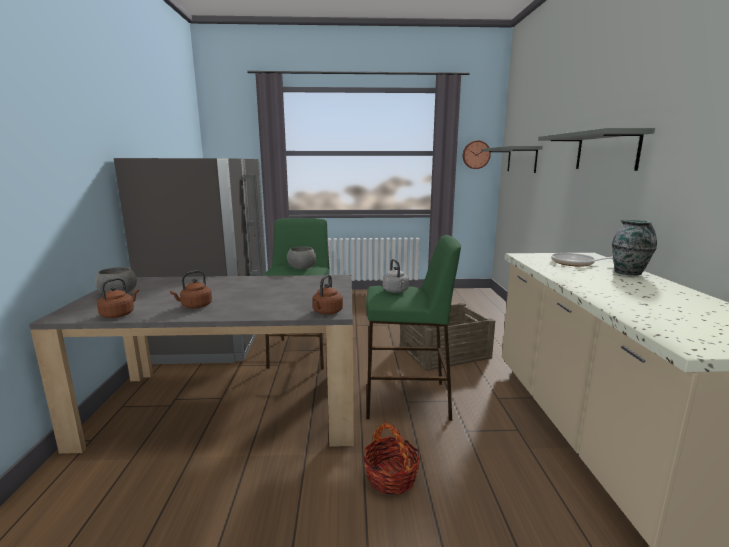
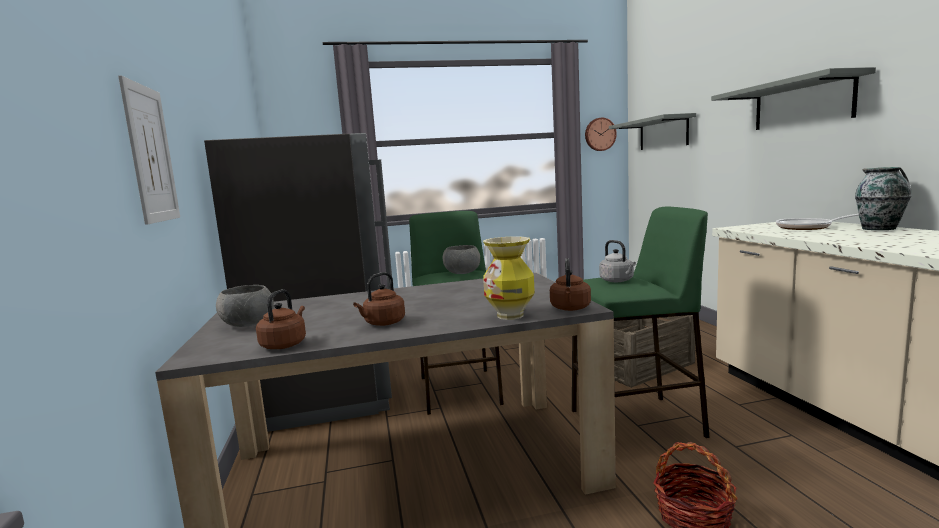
camera: 10 degrees left, 5 degrees down
(46, 176) = (151, 154): none -> picture
(280, 312) = (510, 315): none -> vase

